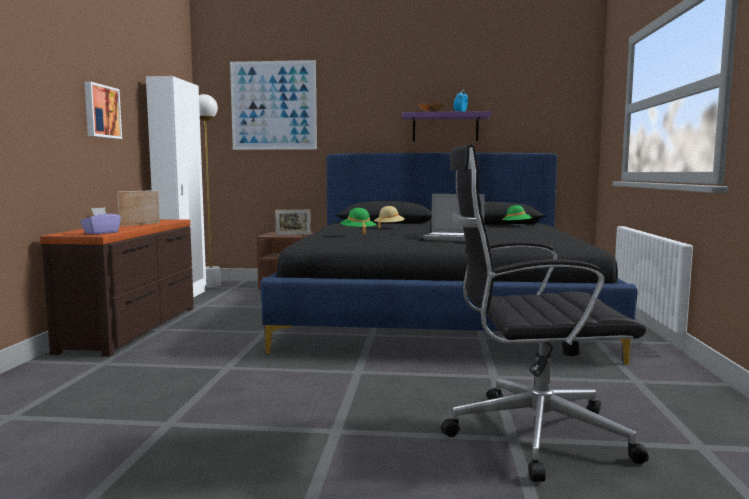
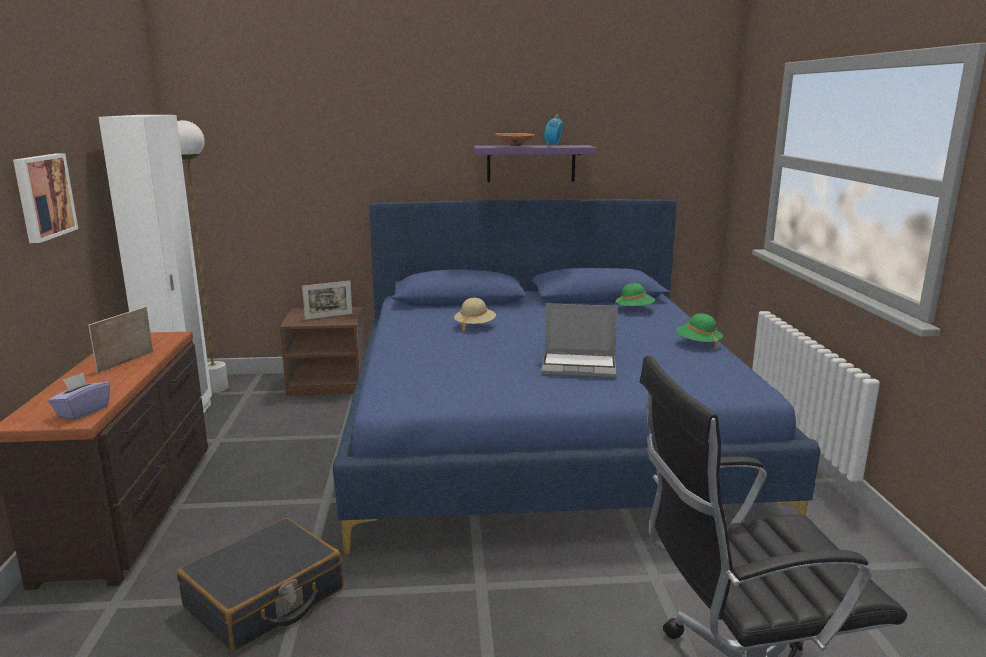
camera: 10 degrees left, 10 degrees up
(202, 367) = (265, 599): none -> black suitcase
(273, 105) = (286, 131): picture -> none
(358, 232) = (447, 359): green hat -> green hat (698, 344)
(439, 313) = (543, 434): black bed -> blue bed

